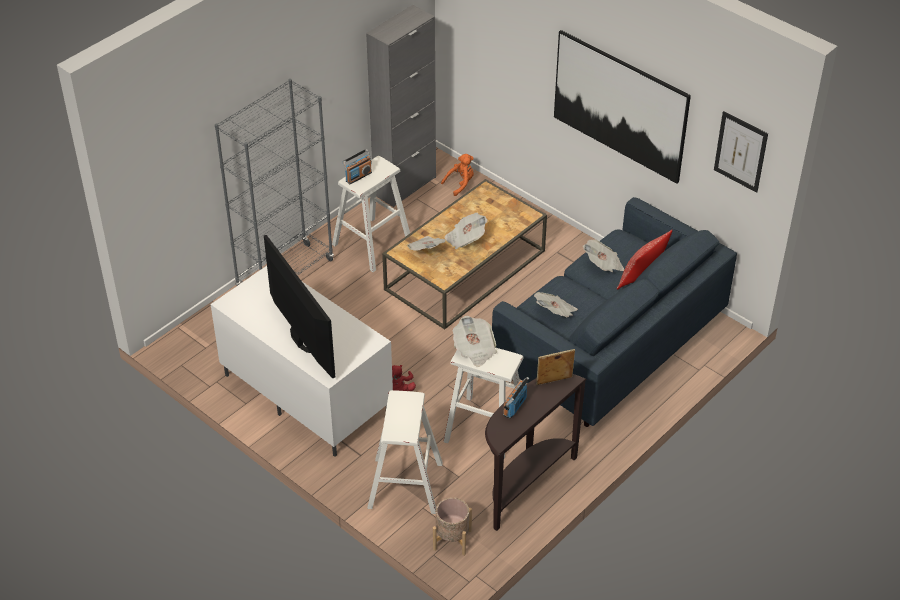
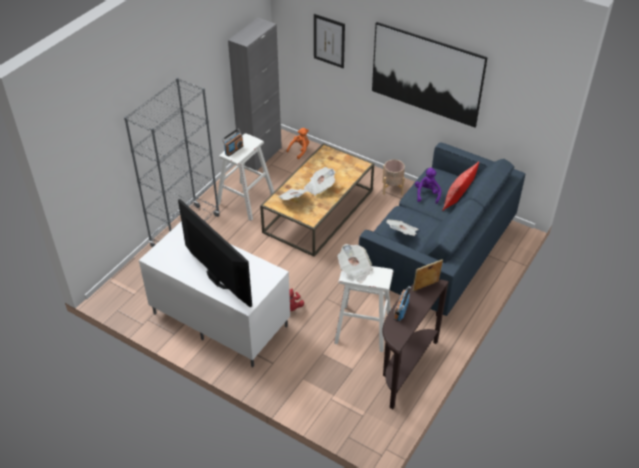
camera: 10 degrees left, 0 degrees up
(405, 485) = (313, 382): white stool -> none
(452, 539) = (360, 422): beige planter -> beige planter (392, 188)
(603, 265) = (427, 194): newspaper -> purple plush toy
(740, 151) = (529, 95): picture -> picture (329, 41)

